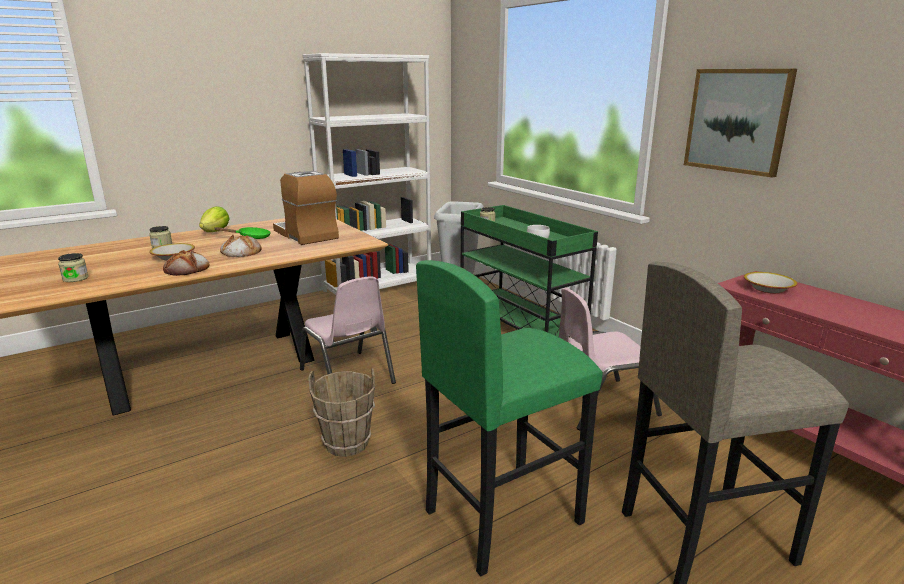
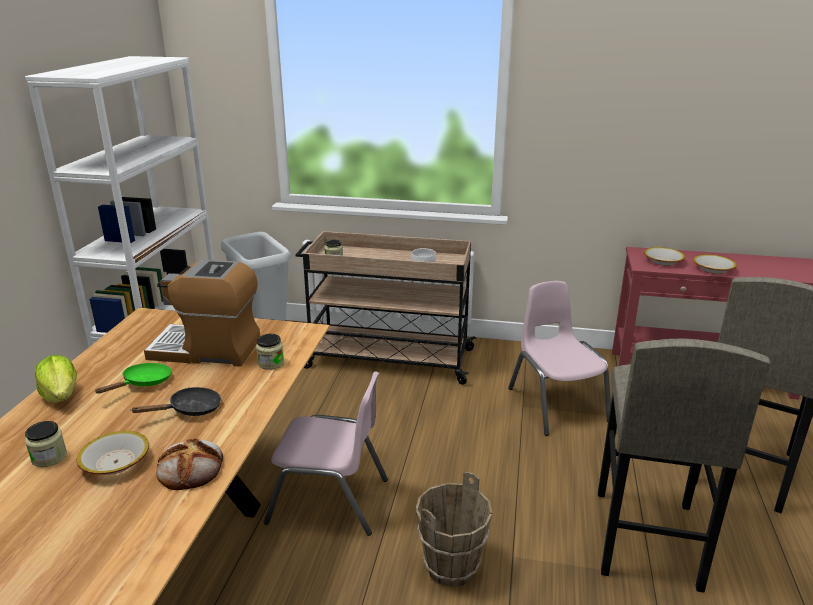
camera: 45 degrees left, 5 degrees up
(75, 278) = (57, 575): jar -> jar (271, 363)
(240, 252) = (190, 410): bread -> black frying pan
(502, 516) = (645, 538): green stool -> grey stool
(518, 325) = (387, 358): green cart -> beige cart
(599, 404) = (556, 404): pink chair -> pink chair turned 135 degrees clockwise
(737, 121) = (597, 122): picture -> none
(817, 309) = (712, 269): none -> bowl

